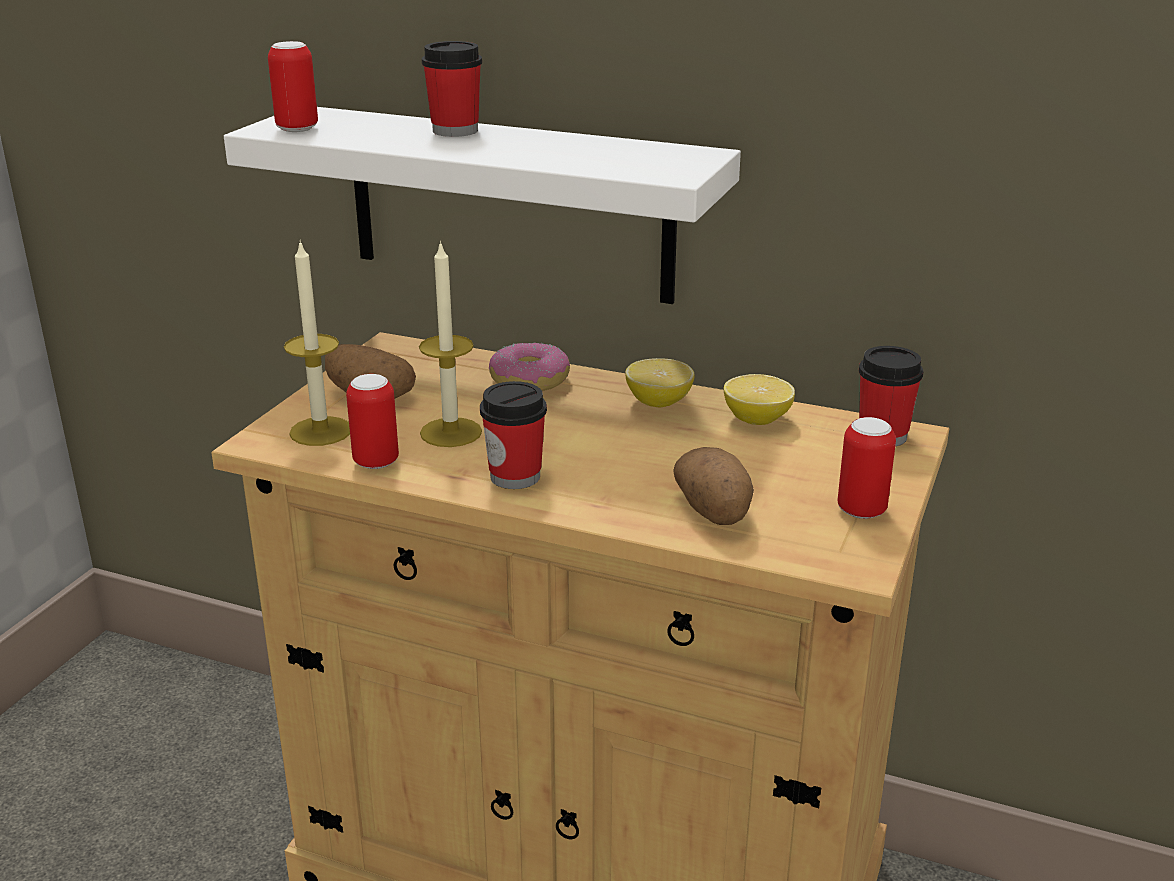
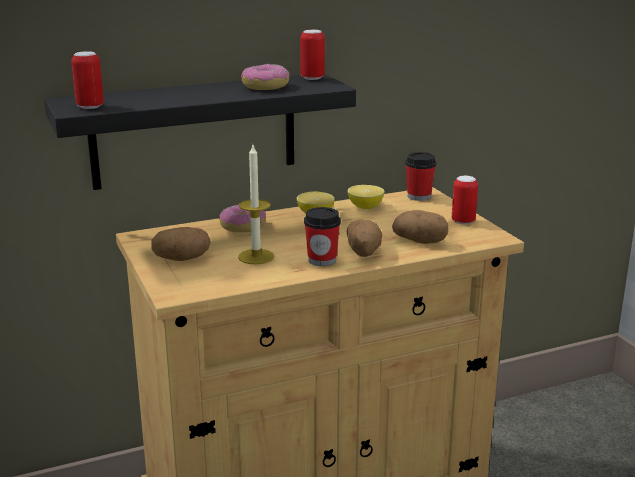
camera: 45 degrees left, 5 degrees down
(320, 431) = (193, 279): candle -> none
(376, 462) = (250, 279): can -> can (312, 78)
(455, 131) = (177, 91): cup -> none
(509, 204) = (194, 131): white shelf -> black shelf
(580, 151) = (265, 86): none -> donut
(594, 491) = (364, 252): none -> potato

